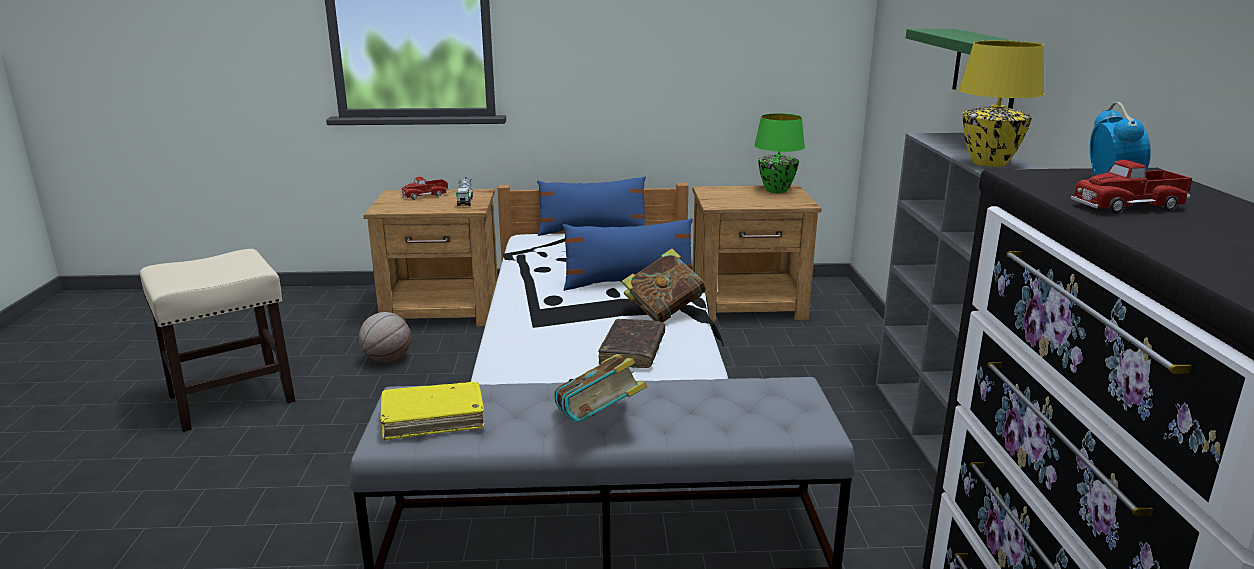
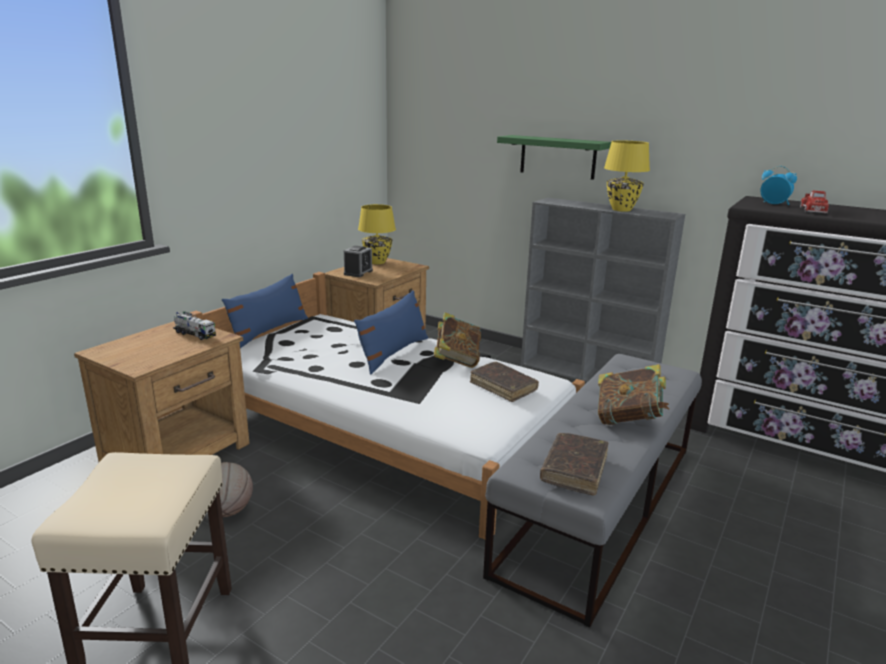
camera: 55 degrees left, 0 degrees up
(425, 195) = (139, 343): toy truck -> none
(433, 419) = (574, 470): yellow book -> brown book
(725, 194) = (358, 272): none -> alarm clock
(776, 190) = (377, 262): green table lamp -> yellow table lamp

